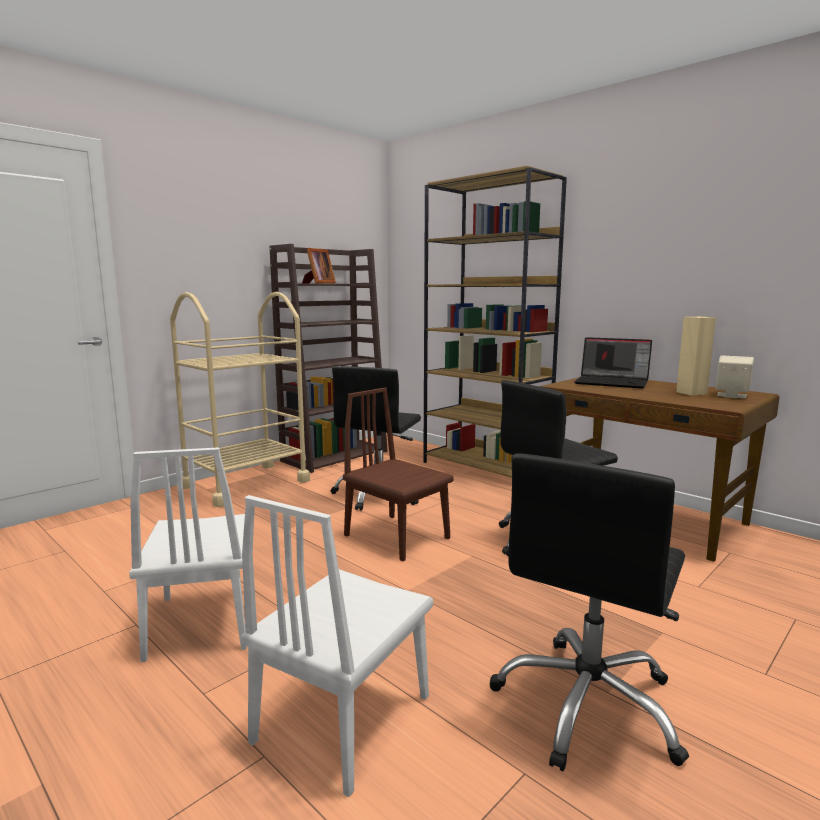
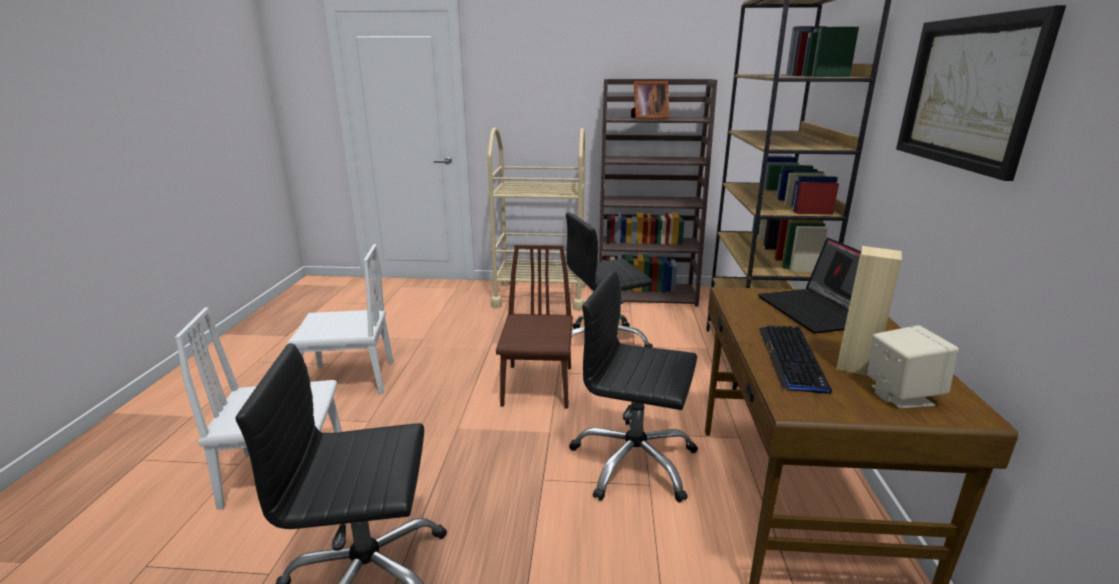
camera: 50 degrees right, 10 degrees up
(202, 621) = (349, 379): white chair -> white chair turned 135 degrees counterclockwise
(665, 234) = (967, 92): none -> picture
(670, 397) = (792, 359): none -> keyboard

